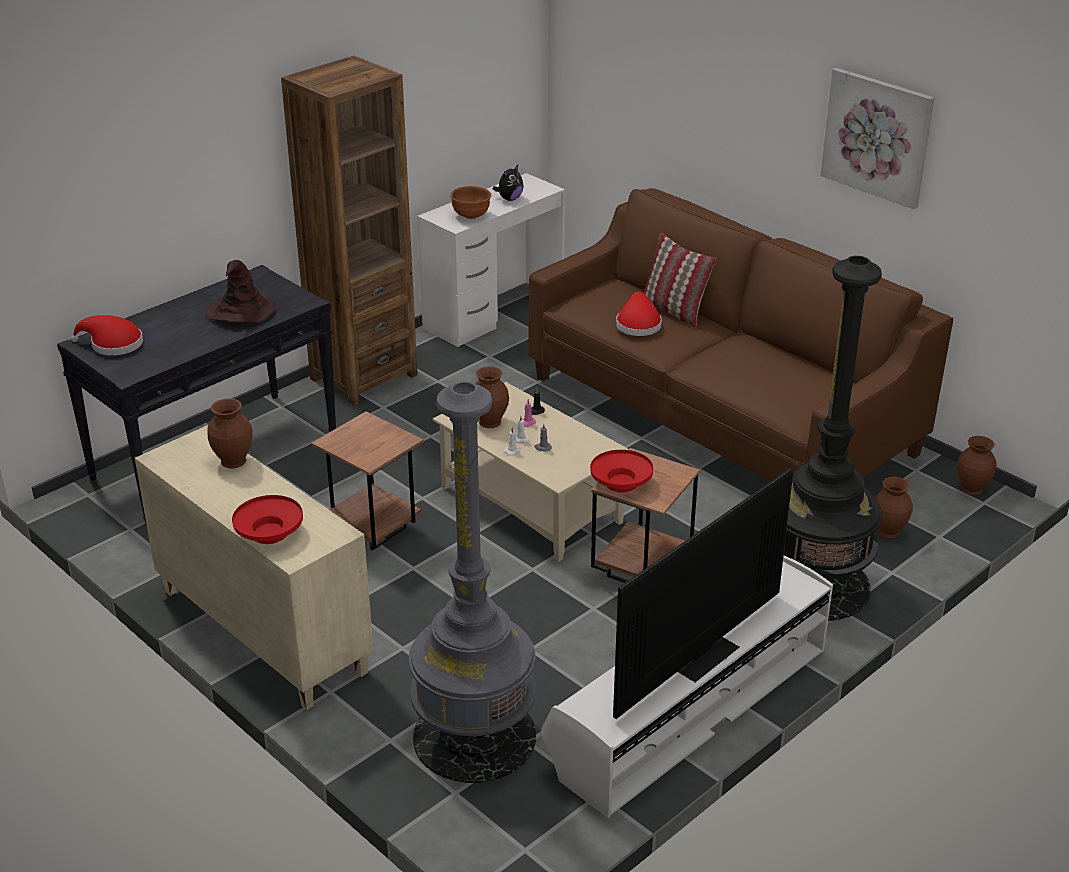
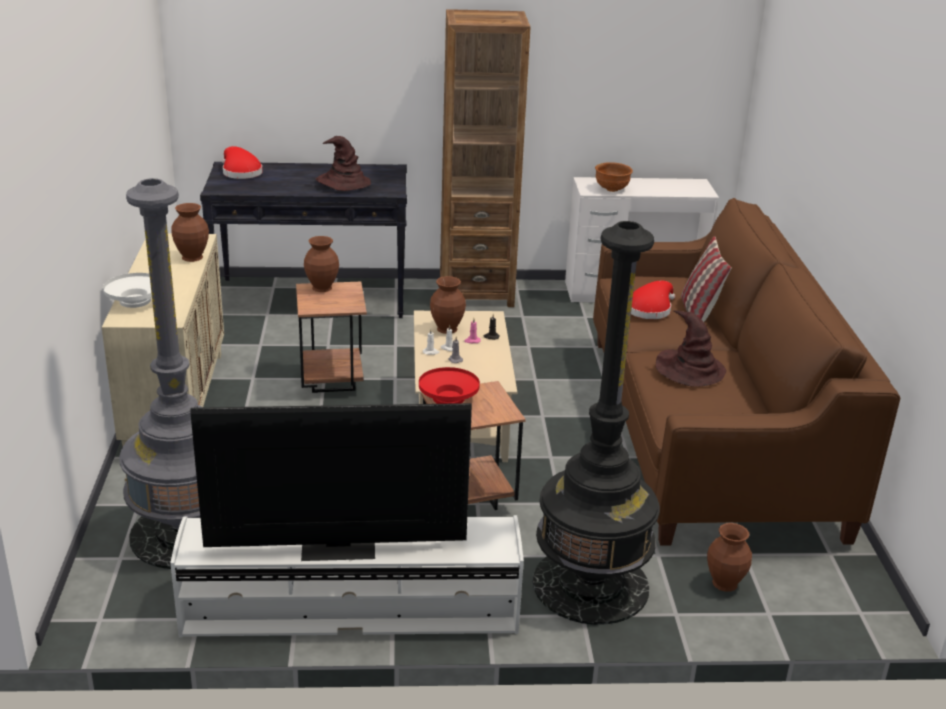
camera: 40 degrees right, 5 degrees down
(269, 533) = (134, 301): red bowl -> white bowl
(509, 199) = (662, 189): plush toy -> none
(746, 366) = (690, 370): none -> brown hat
(877, 137) = (896, 177): picture -> none
(972, 488) = (867, 596): brown vase -> brown vase (322, 288)

